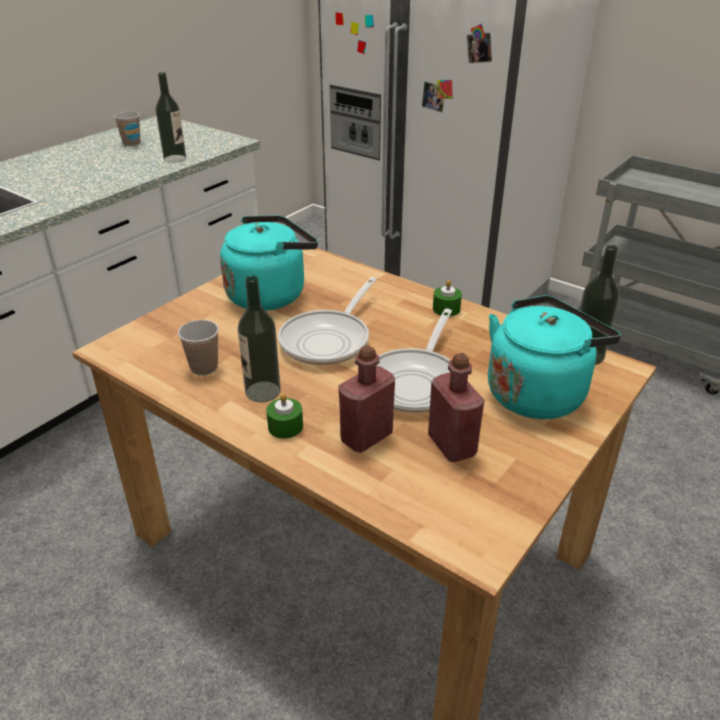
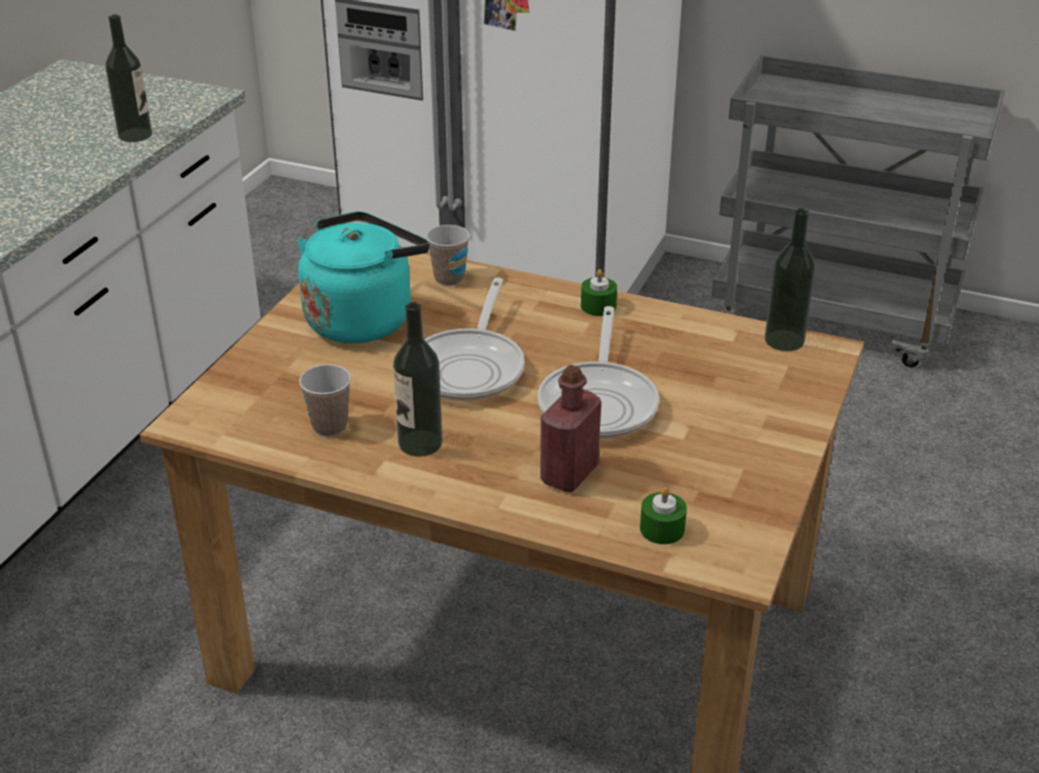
camera: 15 degrees left, 0 degrees up
(132, 143) = (50, 116): cup -> cup (449, 278)
(285, 427) = (469, 479): green candle -> green candle (662, 529)
(452, 445) = (669, 467): red bottle -> none
(538, 392) = (743, 392): turquoise kettle -> none

